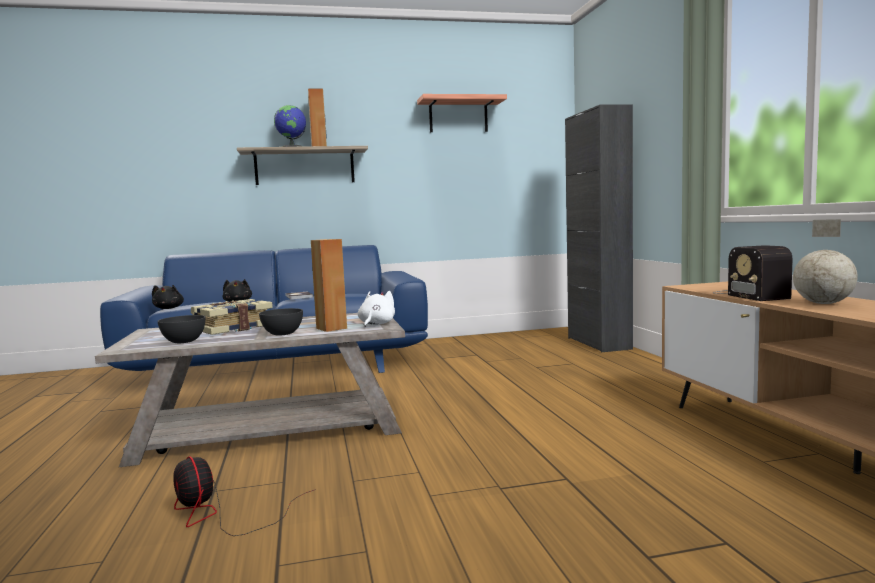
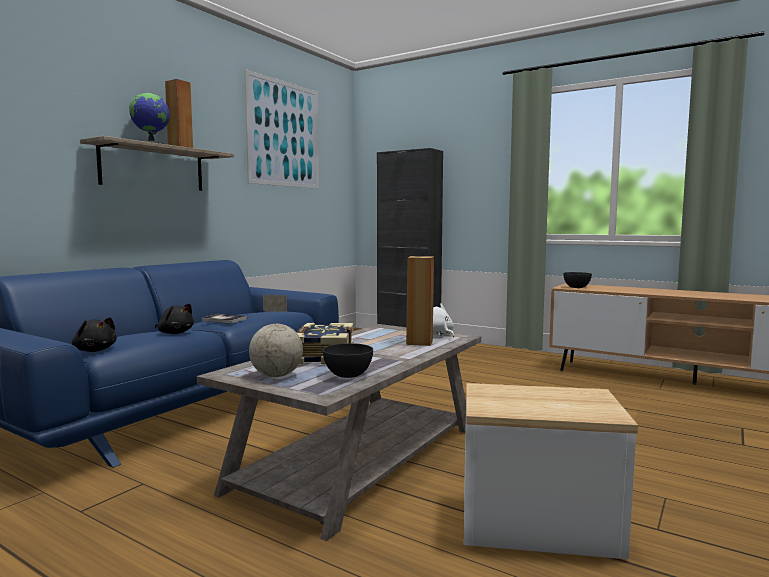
camera: 45 degrees left, 0 degrees up
(221, 515) = (537, 524): fan -> side table
(282, 334) = (404, 353): grey bowl -> grey bowl (576, 287)
(458, 116) = (284, 134): shelf -> picture
(749, 294) = (623, 290): radio -> none
(822, 303) = (676, 293): globe -> globe (276, 376)

